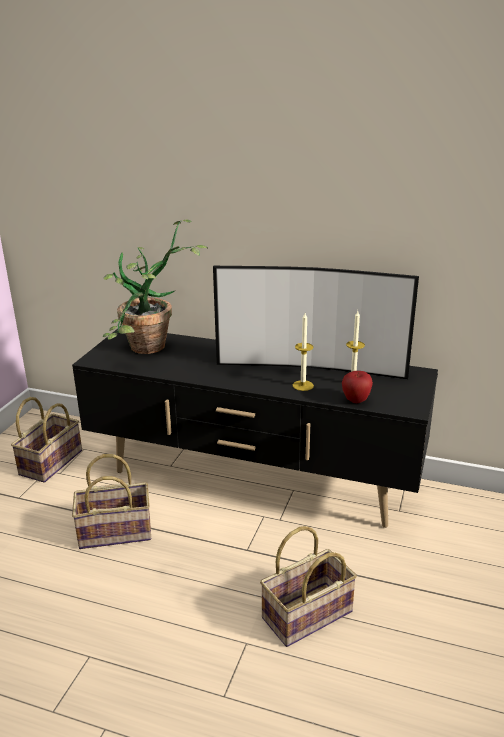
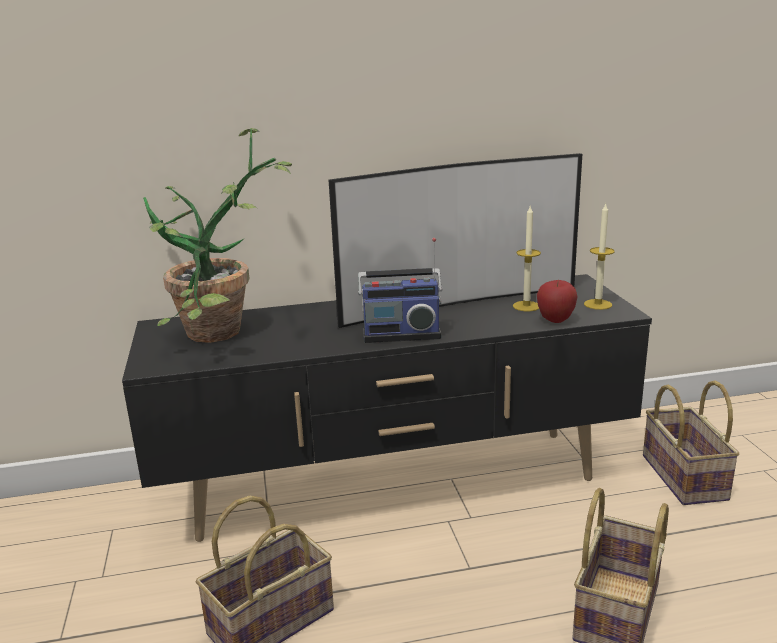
camera: 30 degrees left, 5 degrees down
(51, 461) = (72, 565): basket -> basket (681, 476)
(245, 380) = (401, 334): none -> radio
(303, 385) = (476, 322): candle -> candle (598, 304)

